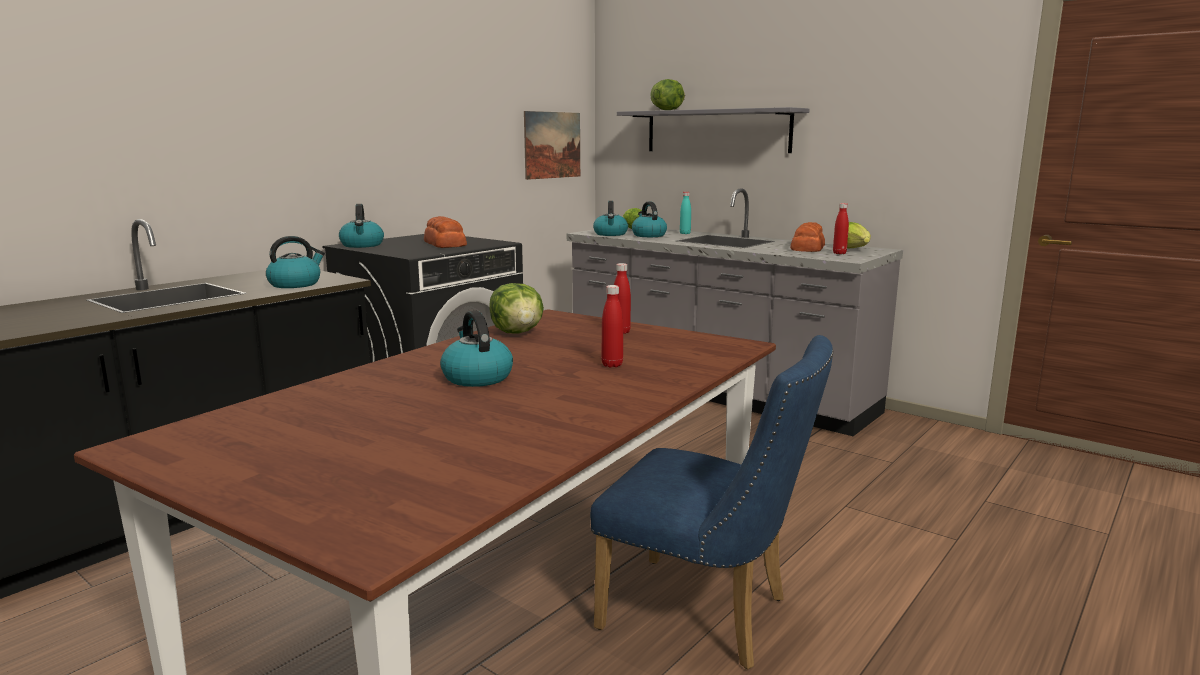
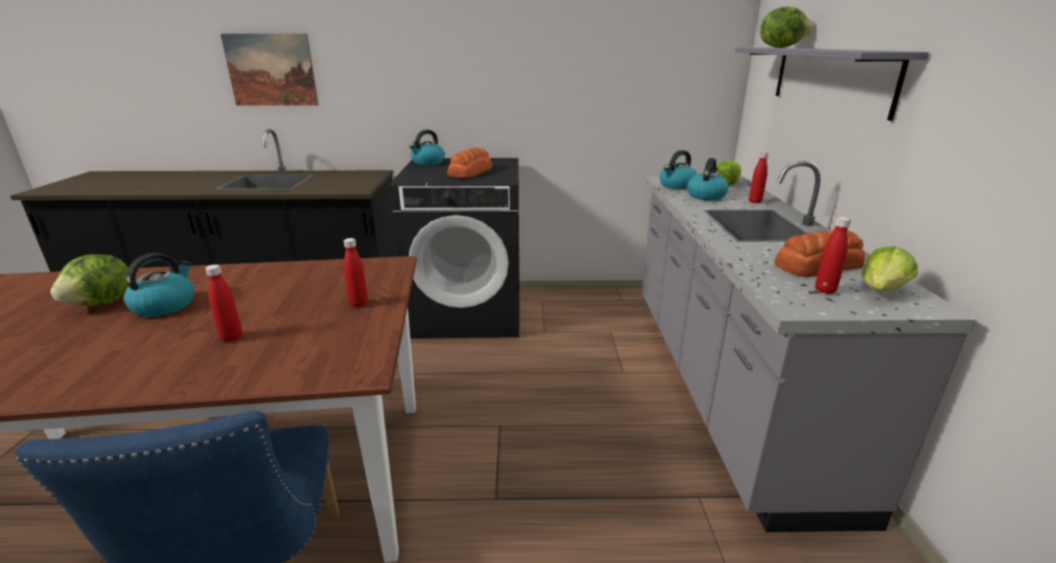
camera: 50 degrees right, 10 degrees up
(295, 284) = (330, 187): kettle -> none
(518, 332) = (318, 273): lettuce -> lettuce (103, 303)
(552, 145) = (677, 82): picture -> picture (271, 70)
(685, 233) = (755, 202): turquoise bottle -> red bottle

